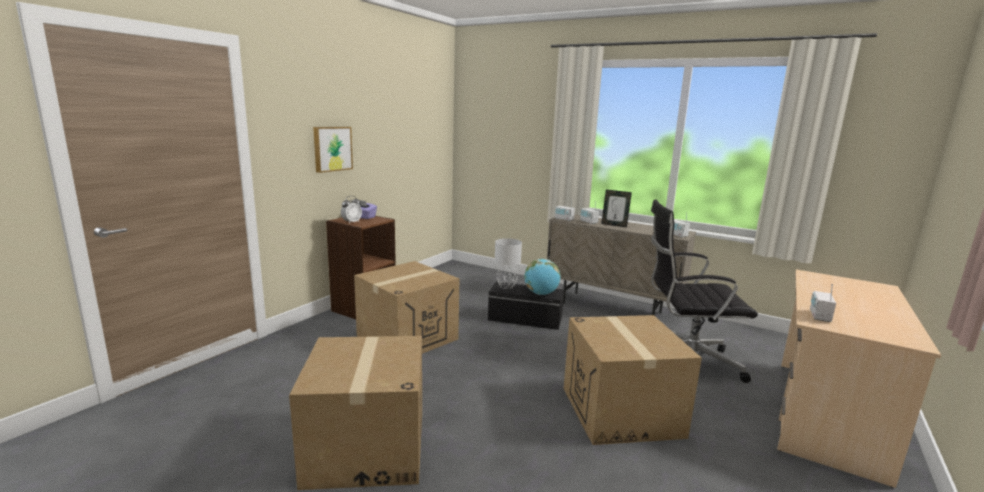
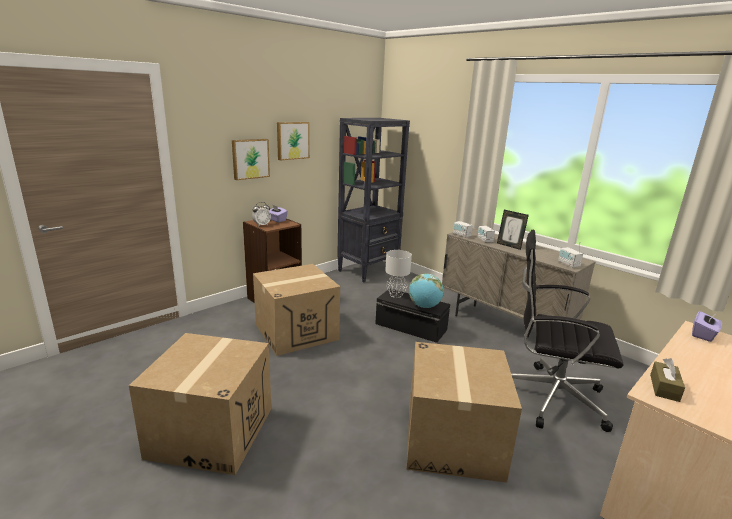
camera: 15 degrees right, 5 degrees up
(373, 129) = (292, 140): none -> picture
(452, 272) = (368, 270): none -> black bookcase
(816, 277) = (703, 335): none -> purple tissue box
(819, 316) = (664, 388): radio -> brown tissue box

